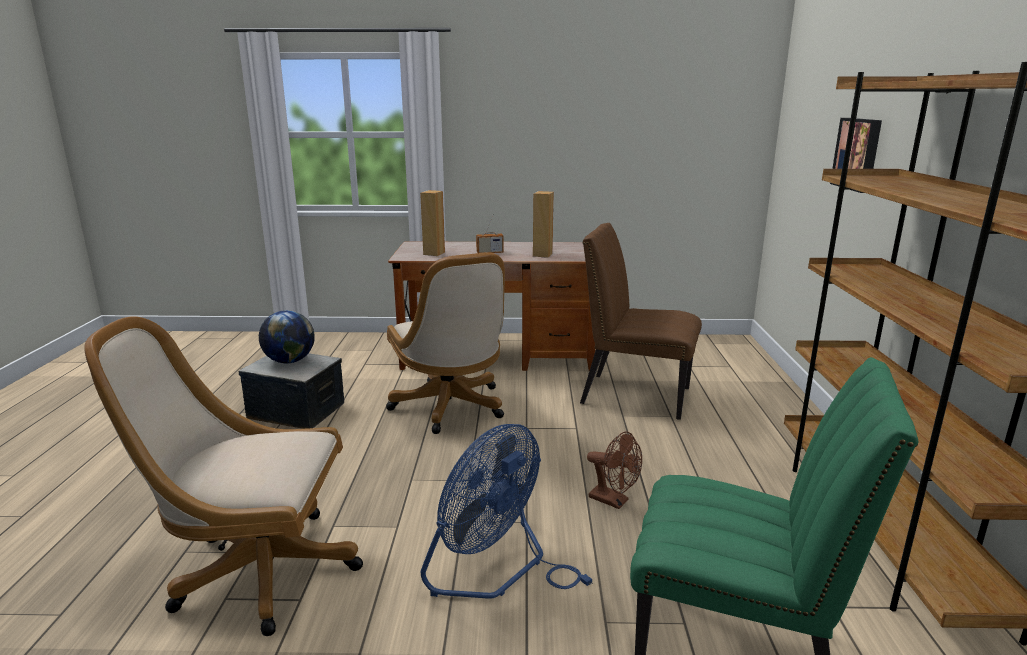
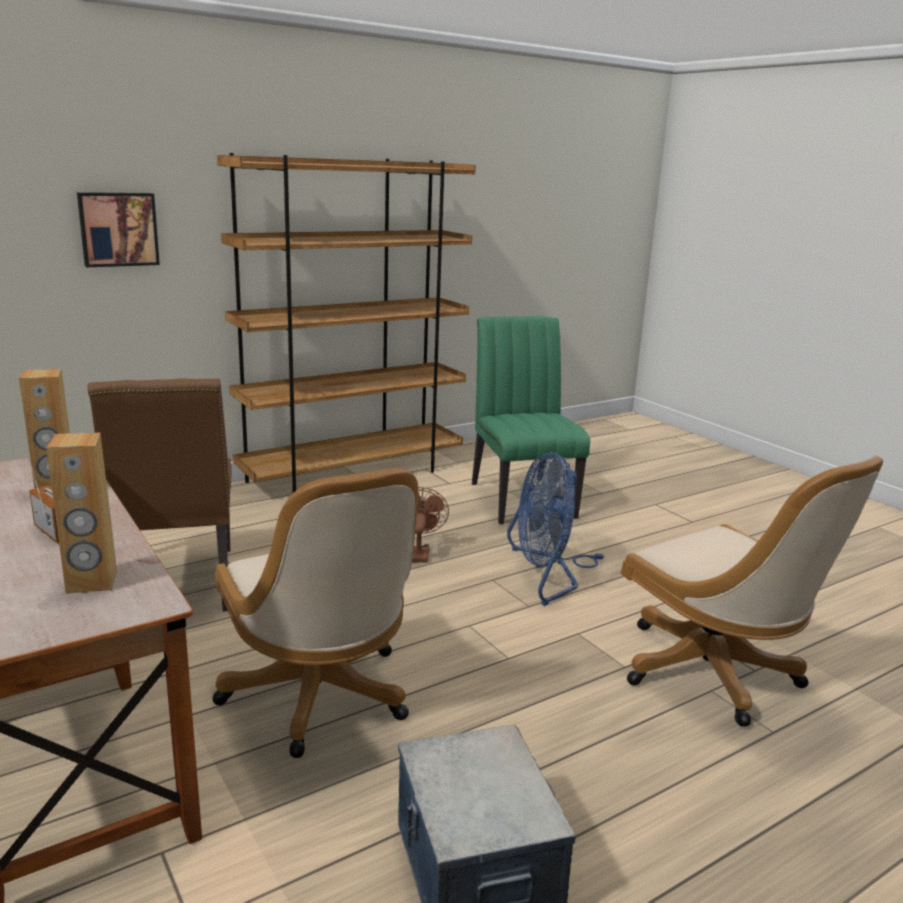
camera: 125 degrees left, 0 degrees up
(289, 361) = (474, 794): globe -> none
(452, 409) = (322, 700): office chair -> office chair turned 120 degrees clockwise
(507, 566) = (550, 572): blue fan -> blue fan turned 75 degrees clockwise

